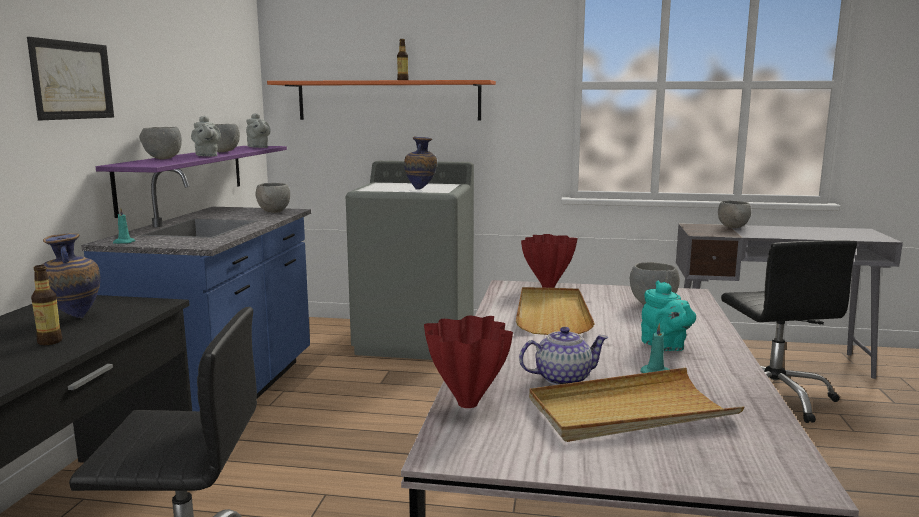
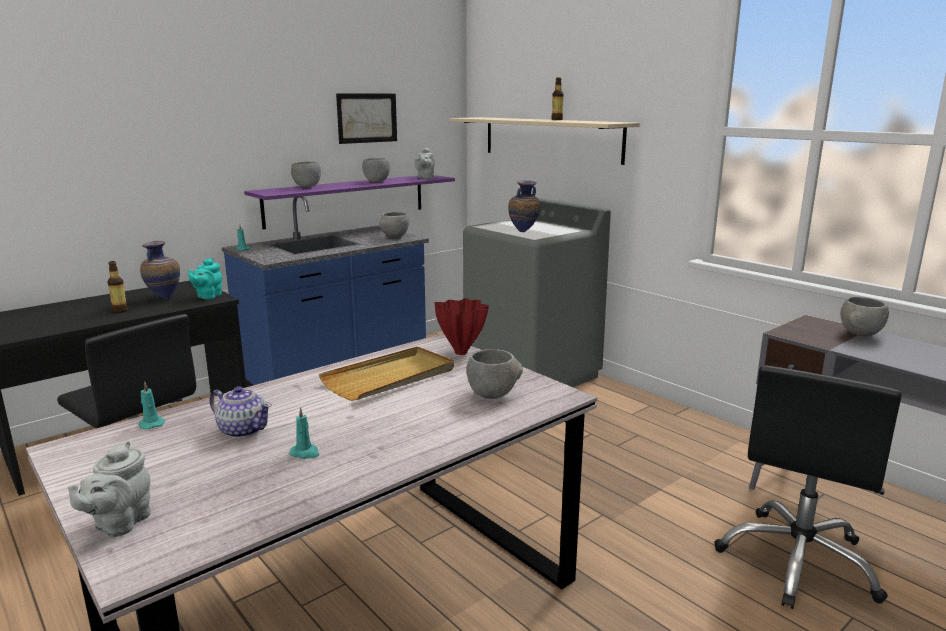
camera: 40 degrees right, 5 degrees up
(72, 80) = (224, 129): picture -> picture (367, 118)
(207, 156) = (345, 186): grey teapot -> grey teapot (120, 524)
(388, 100) = (550, 139): orange shelf -> beige shelf
(466, 404) = (151, 424): red vase -> turquoise candle
(629, 411) = (205, 471): beige tray -> none
(665, 346) = (380, 435): turquoise teapot -> turquoise teapot (208, 296)

